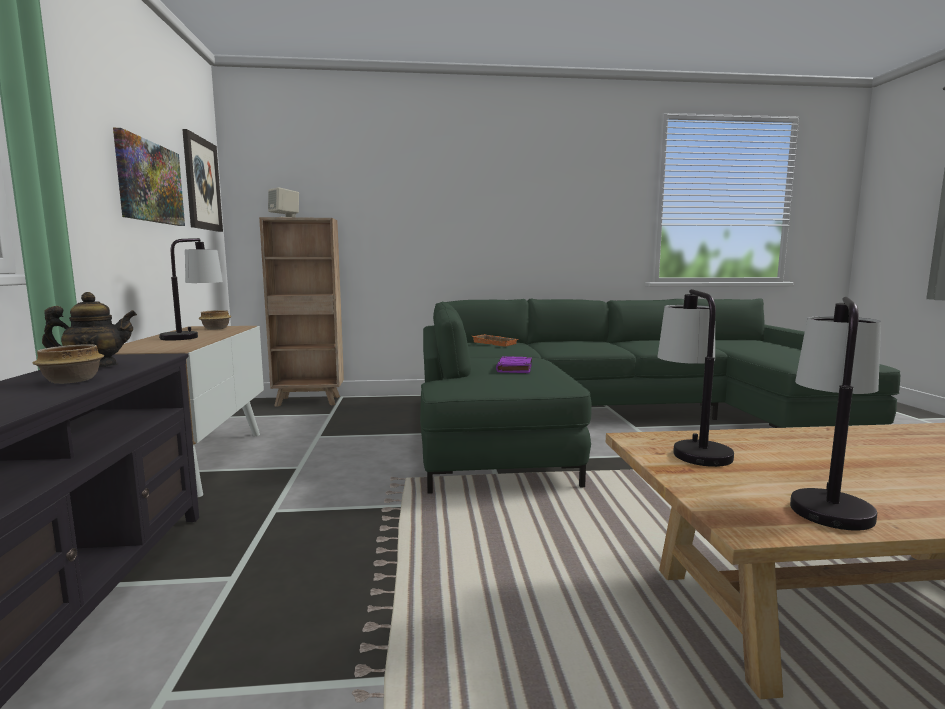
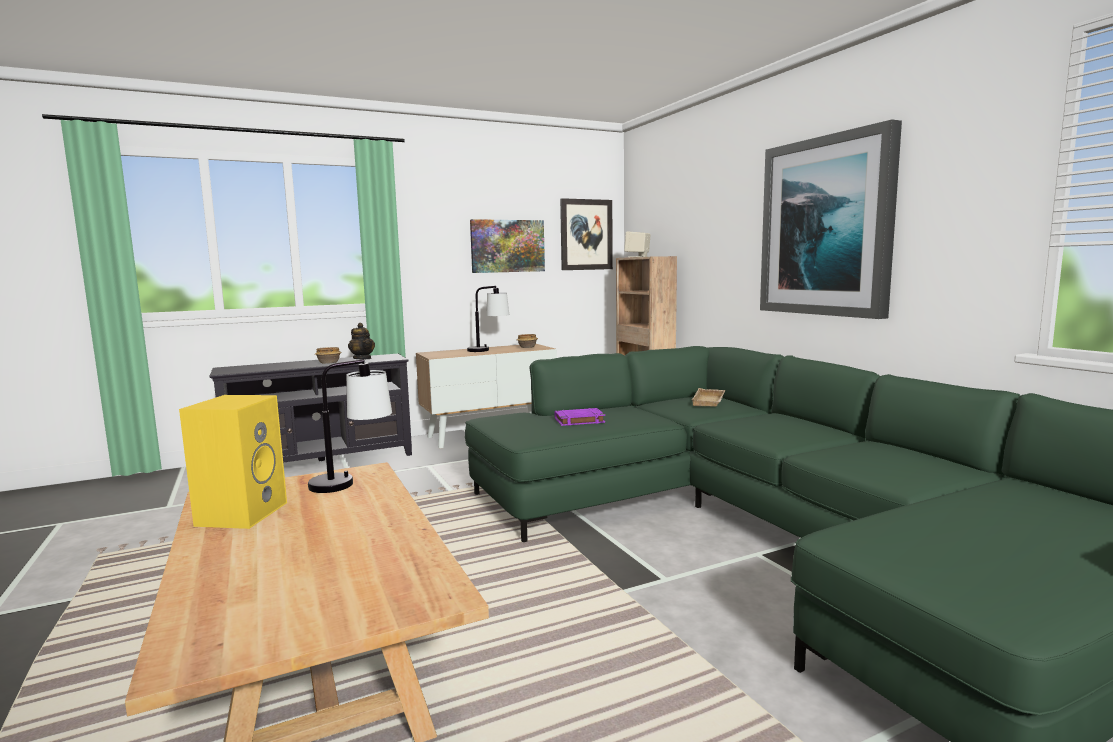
camera: 70 degrees right, 0 degrees up
(496, 343) = (710, 402): orange tray -> beige tray
(516, 204) = (826, 227): none -> picture
(825, 499) = (242, 513): table lamp -> yellow speaker

